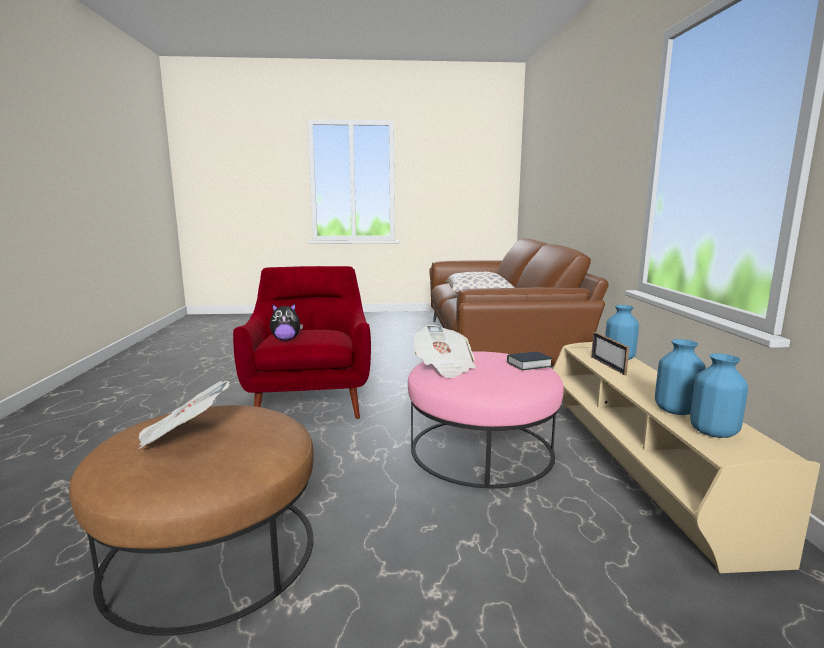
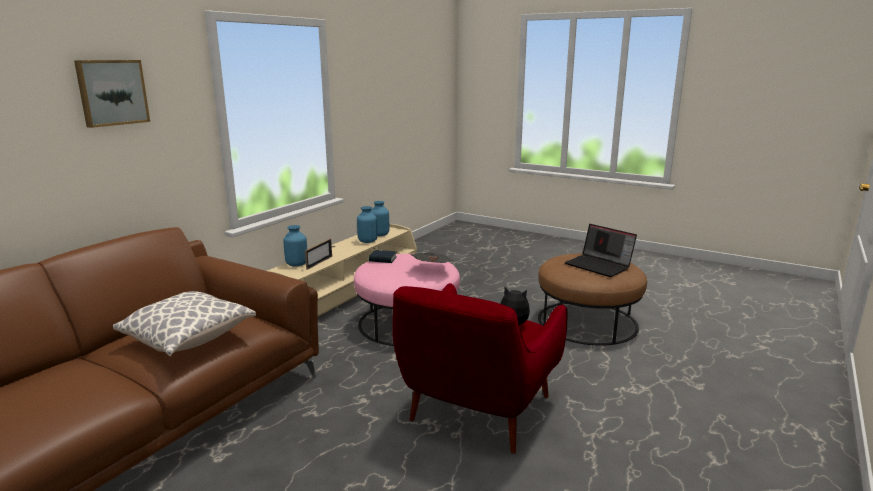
camera: 145 degrees left, 5 degrees up
(183, 436) = (599, 266): newspaper -> laptop
(603, 137) = (112, 92): none -> picture

